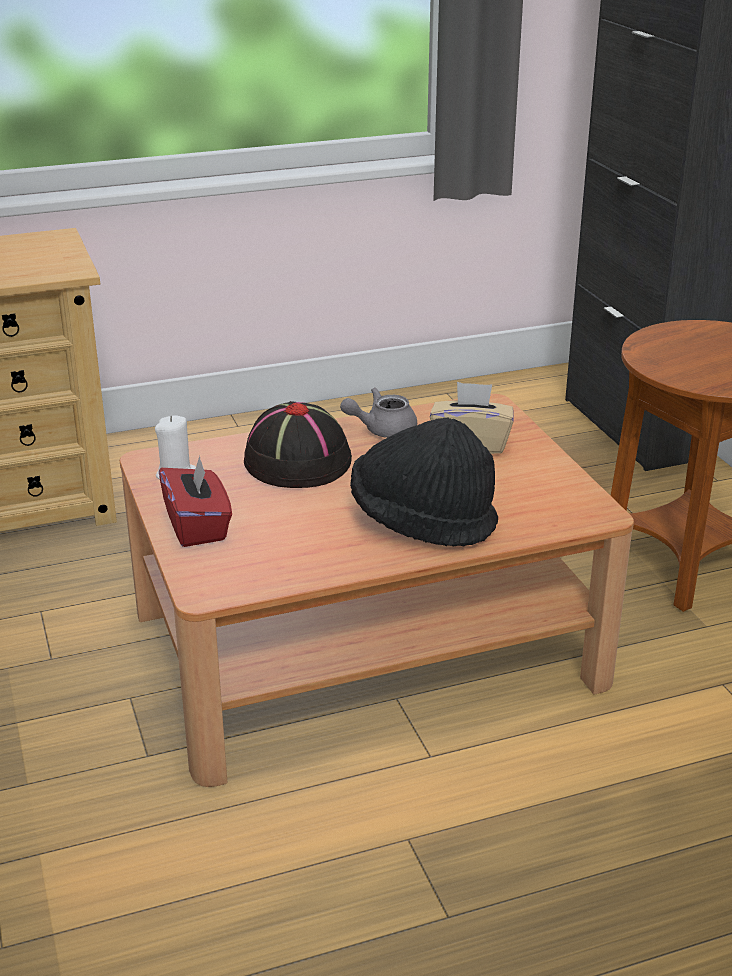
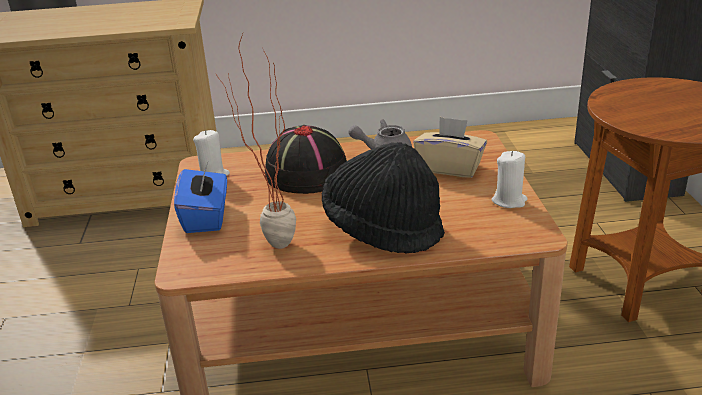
camera: 15 degrees right, 0 degrees up
(197, 526) = (206, 217): red tissue box -> blue tissue box
(295, 552) = (269, 245): none -> potted plant
(554, 477) = (509, 201): none -> white candle

